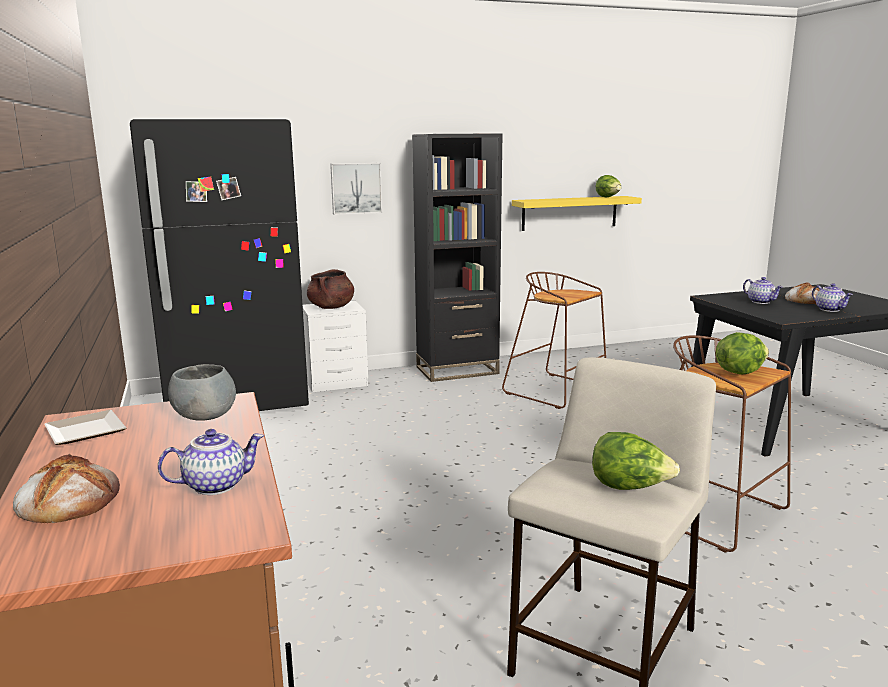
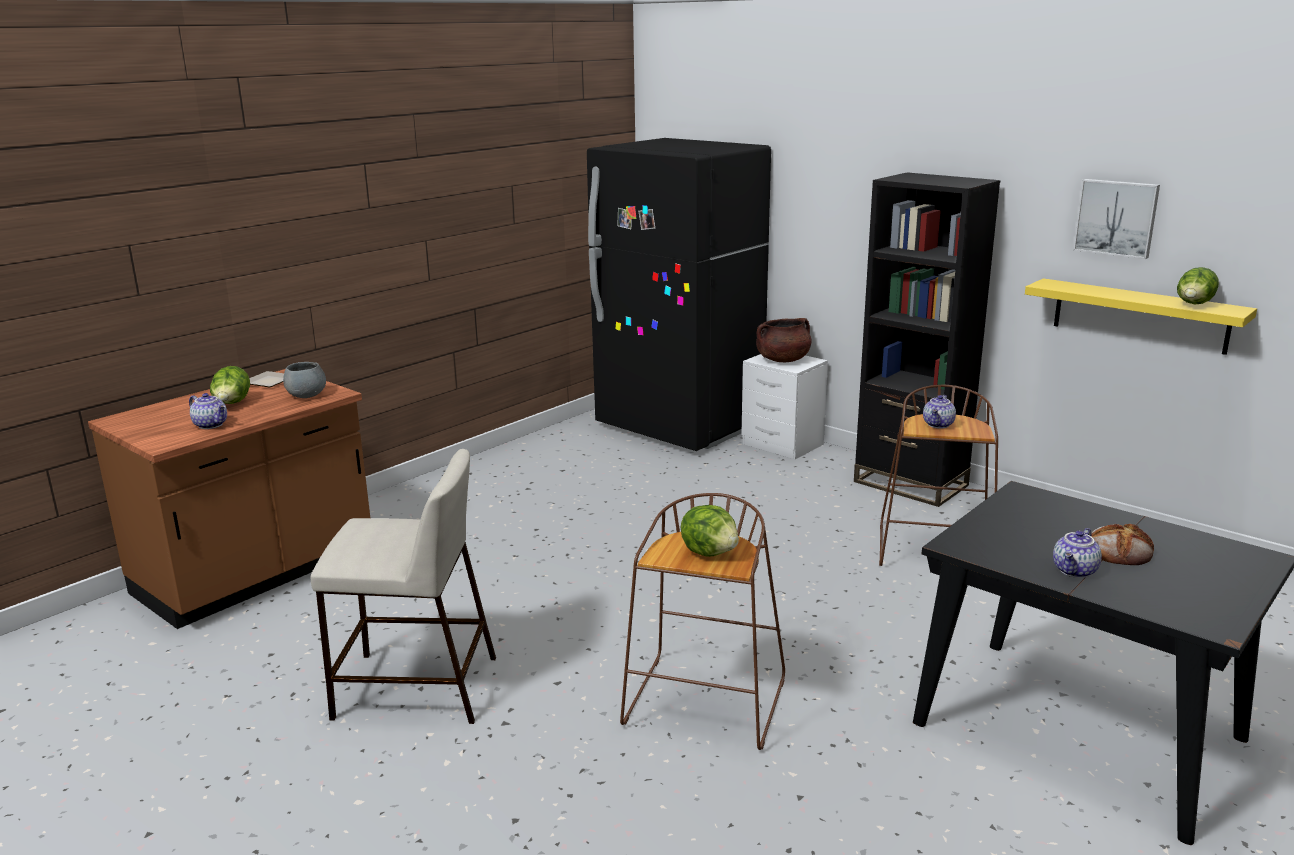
camera: 60 degrees right, 5 degrees up
(68, 500) = (183, 406): bread -> none
(356, 188) = (843, 229): picture -> picture (1116, 217)
(629, 487) = (375, 547): lettuce -> lettuce (232, 404)
(761, 302) = (1047, 524): teapot -> teapot (939, 425)

